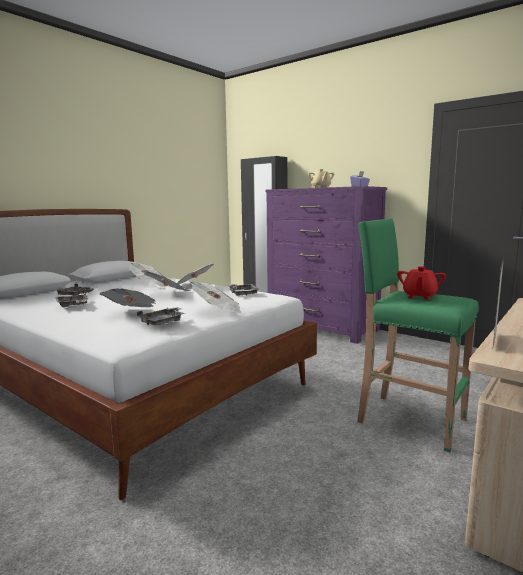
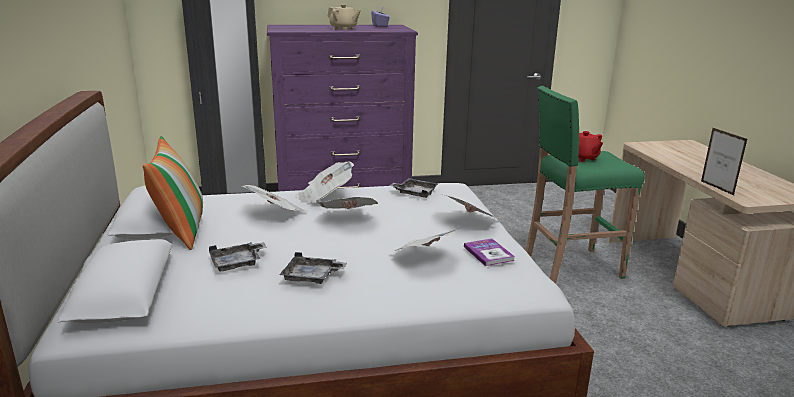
camera: 50 degrees left, 10 degrees up
(104, 282) = (180, 230): none -> pillow
(163, 322) = (488, 253): grey tray -> book

